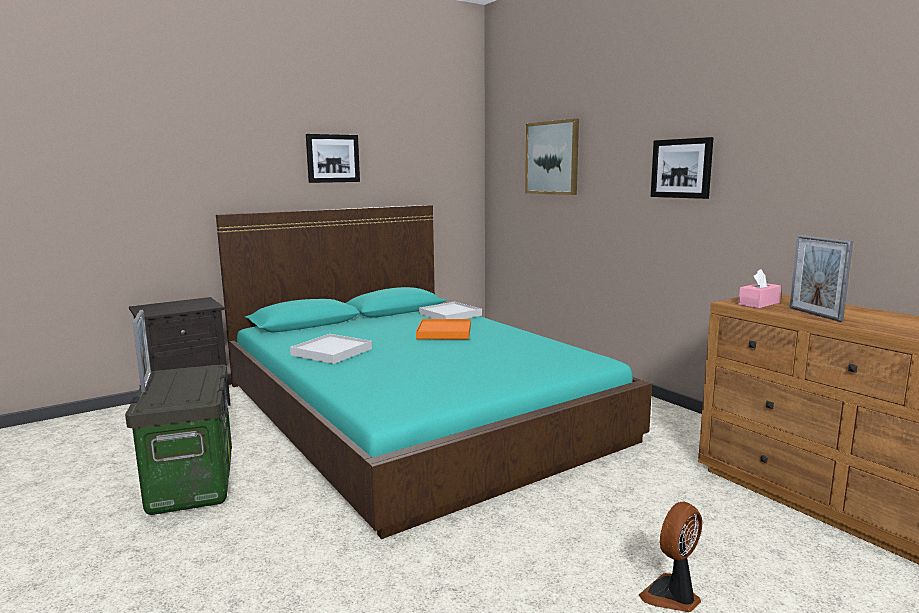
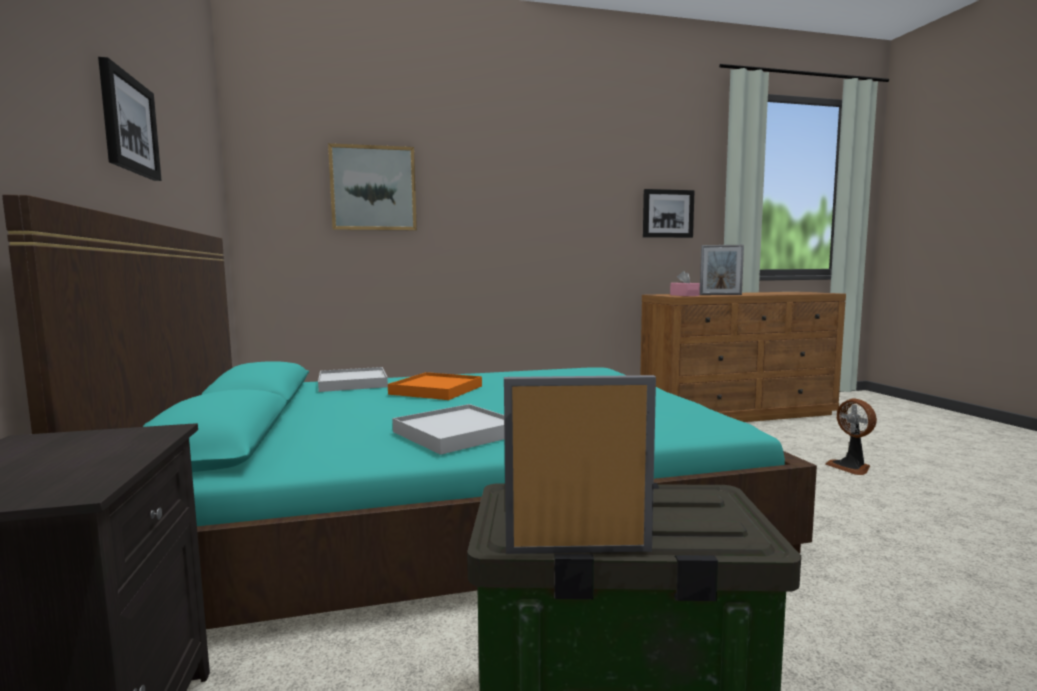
camera: 70 degrees left, 5 degrees down
(681, 168) = (542, 205): picture -> picture (667, 214)

